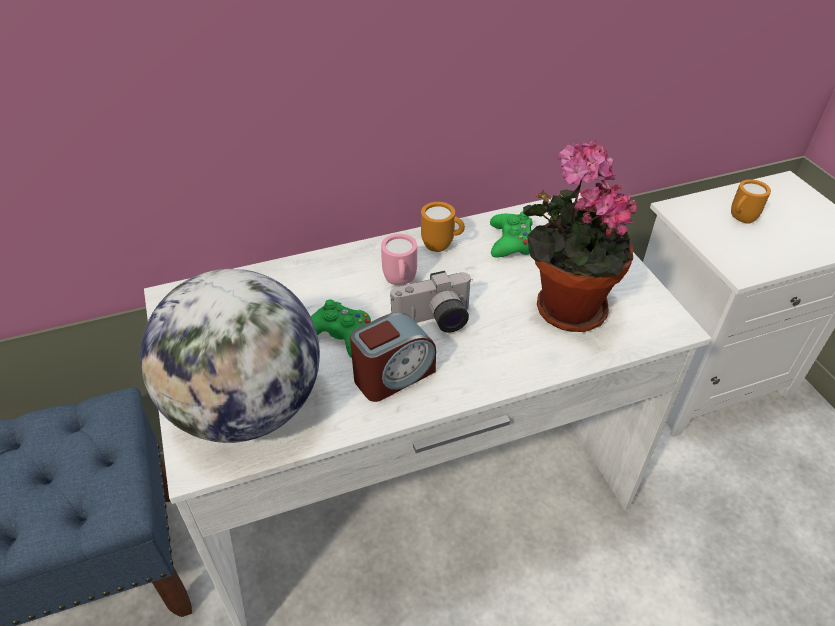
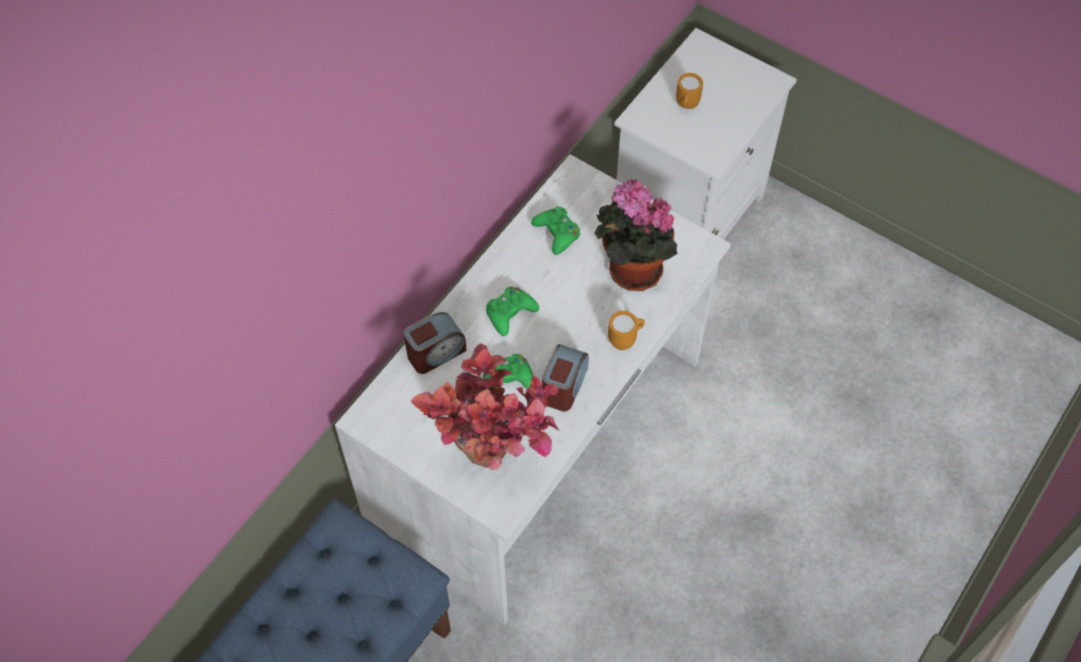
camera: 35 degrees left, 15 degrees up
(248, 408) = (496, 461): globe -> potted plant
(296, 279) = (436, 353): none -> alarm clock
(400, 282) = (510, 313): pink mug -> green game controller
(434, 322) = (558, 331): camera -> none
(442, 246) = (512, 264): orange mug -> orange mug (625, 340)

